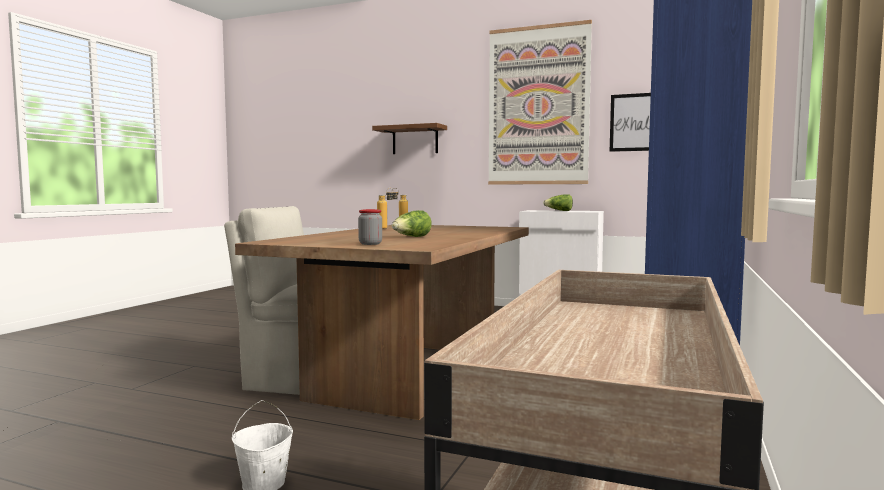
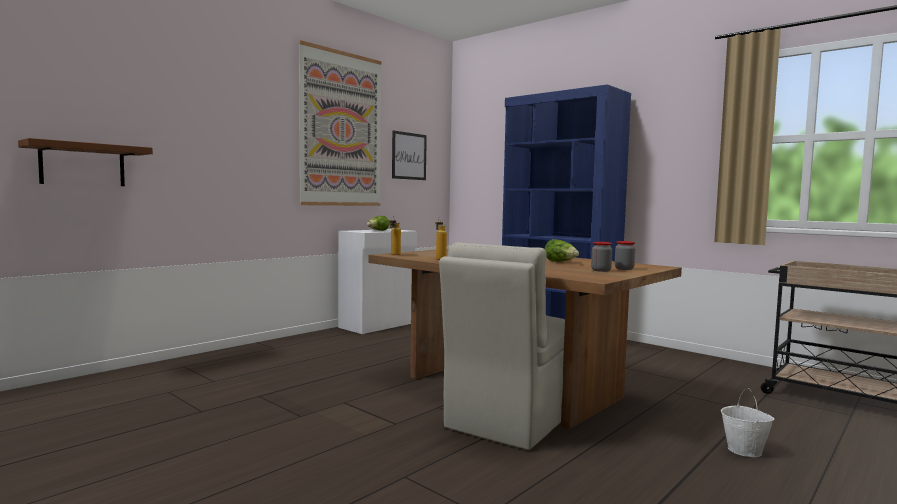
camera: 70 degrees left, 0 degrees up
(342, 241) = (601, 270): none -> jar
(415, 140) = (213, 147): brown shelf -> brown shelf (83, 165)

